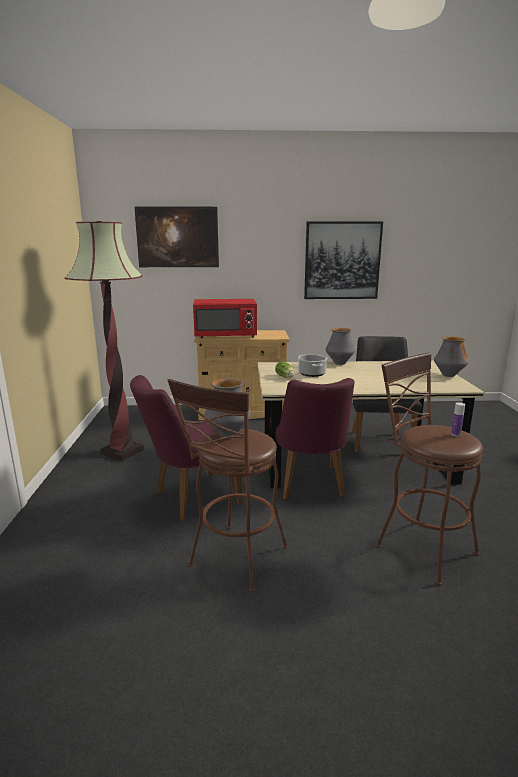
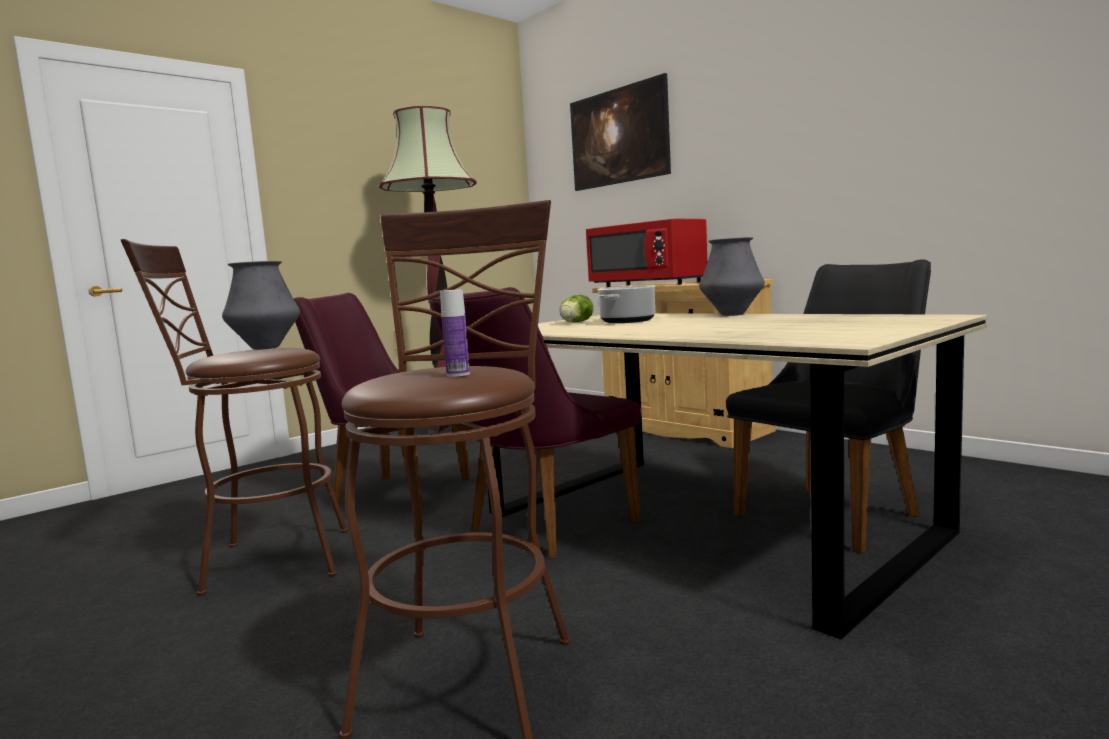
camera: 50 degrees right, 10 degrees down
(342, 261) = (889, 120): picture -> none
(448, 375) = (902, 329): vase -> none

